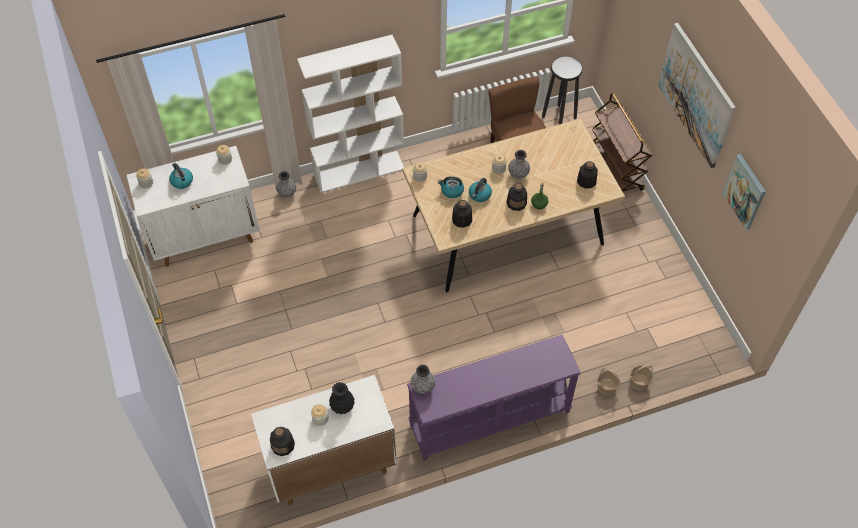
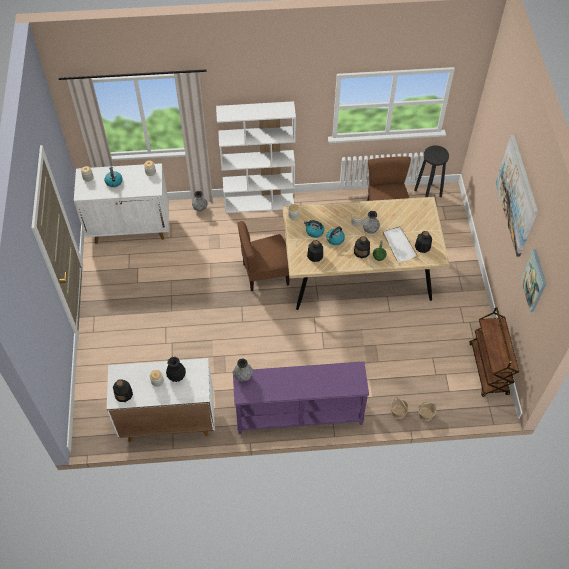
camera: 15 degrees right, 0 degrees up
(394, 257) = (265, 273): none -> brown chair
(558, 185) = (398, 245): none -> white tray
(615, 169) = (460, 243): brown cart -> brown cart (488, 369)

